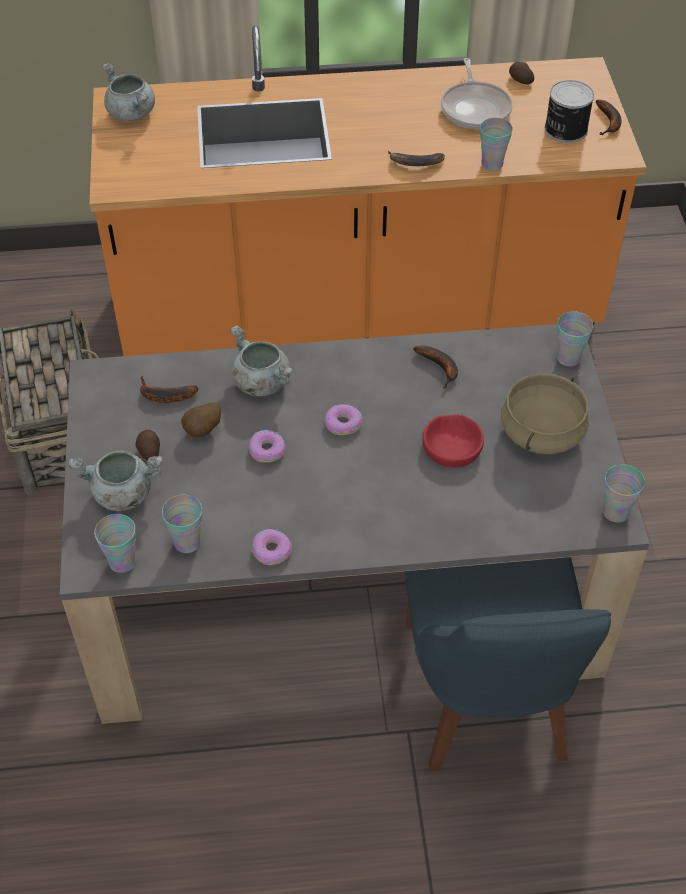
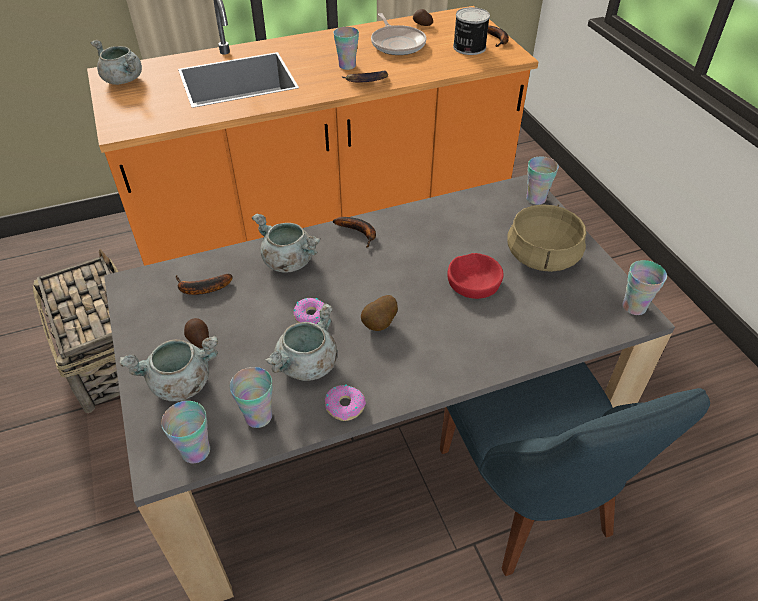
camera: 15 degrees left, 5 degrees down
(203, 431) = (246, 311): potato -> potato (380, 324)
(247, 502) = (307, 365): none -> grey cooking pot
(343, 424) = (372, 281): donut -> none
(440, 368) = (438, 223): banana -> banana (359, 232)
(492, 163) = (425, 74): cup -> cup (347, 66)

